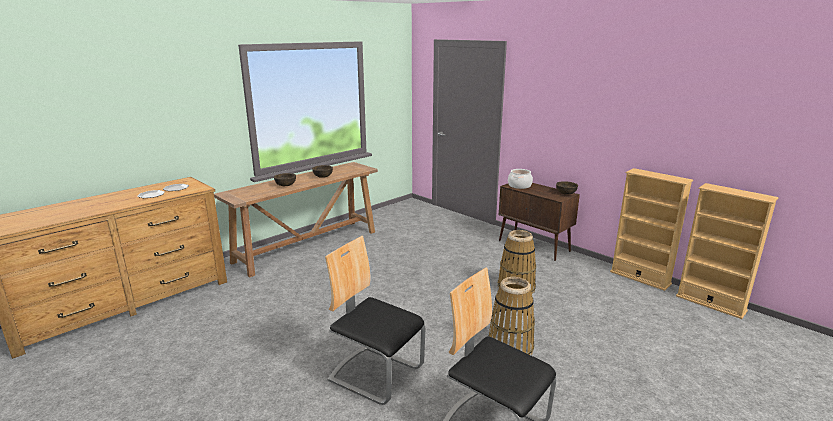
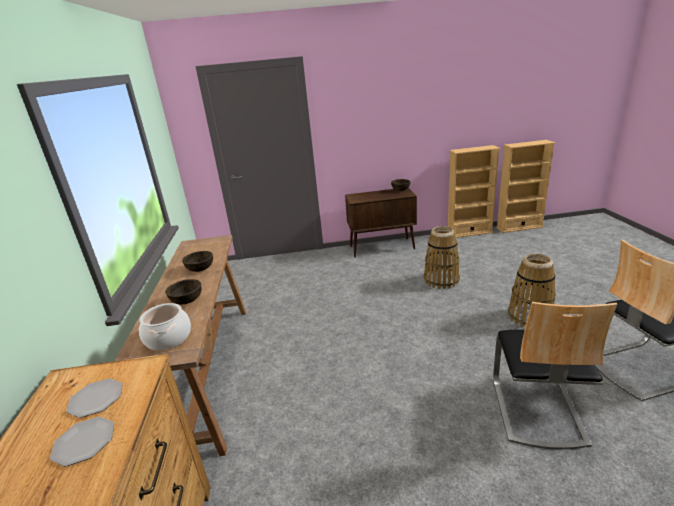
camera: 50 degrees left, 5 degrees up
(376, 374) = (536, 410): chair -> chair turned 60 degrees counterclockwise
(519, 186) = (360, 198): cooking pot -> cooking pot (168, 338)

